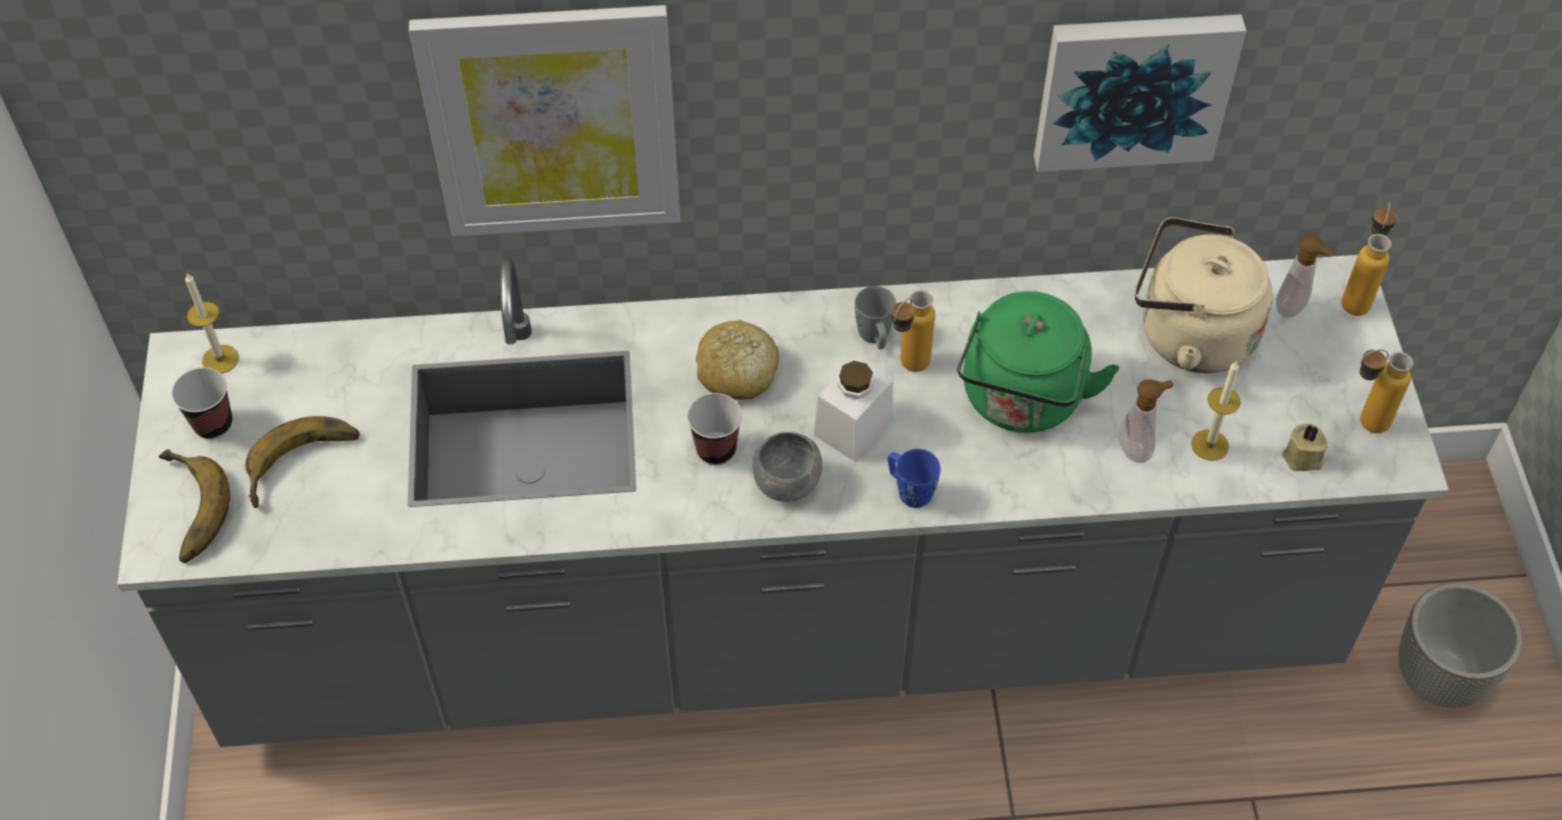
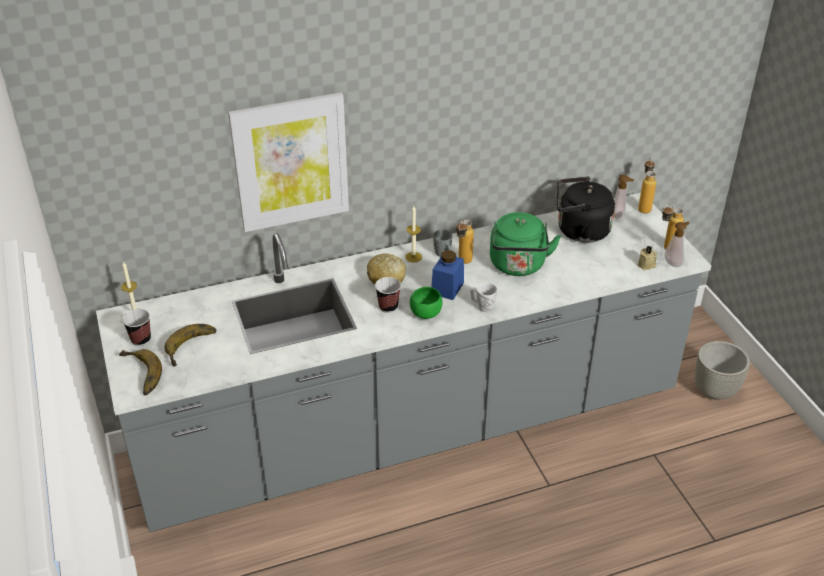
camera: 15 degrees left, 15 degrees down
(787, 483) = (425, 313): grey bowl -> green bowl
(853, 427) = (447, 288): white jar -> blue jar
(909, 490) = (482, 306): blue mug -> white mug
(1133, 87) = (538, 115): picture -> none
(1137, 449) = (575, 274): soap dispenser -> soap dispenser (674, 263)
(1188, 334) = (579, 231): beige kettle -> black kettle
(1209, 445) = (605, 267): candle -> candle (413, 257)

